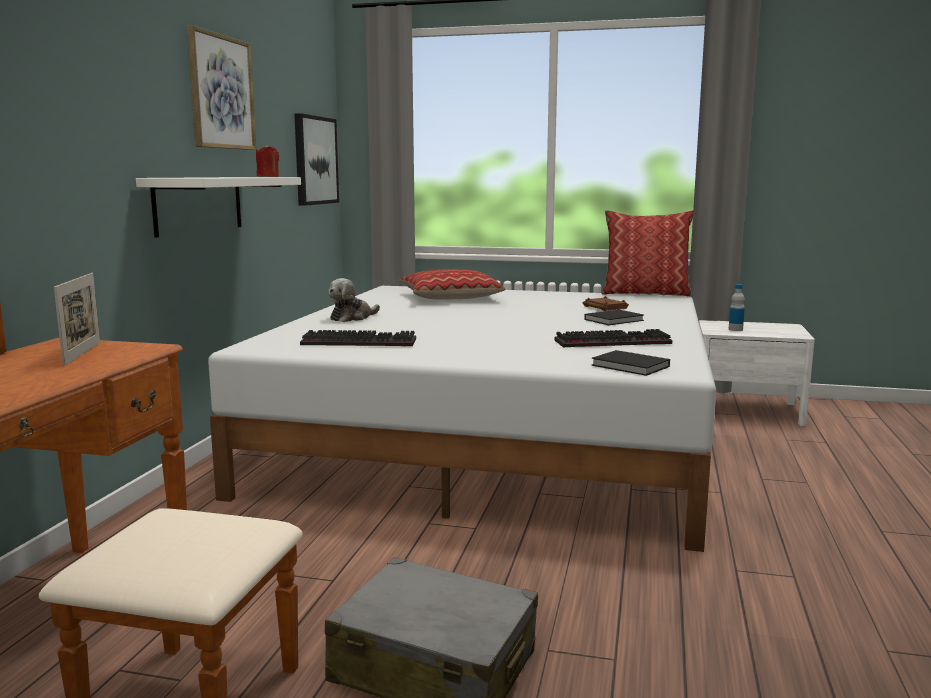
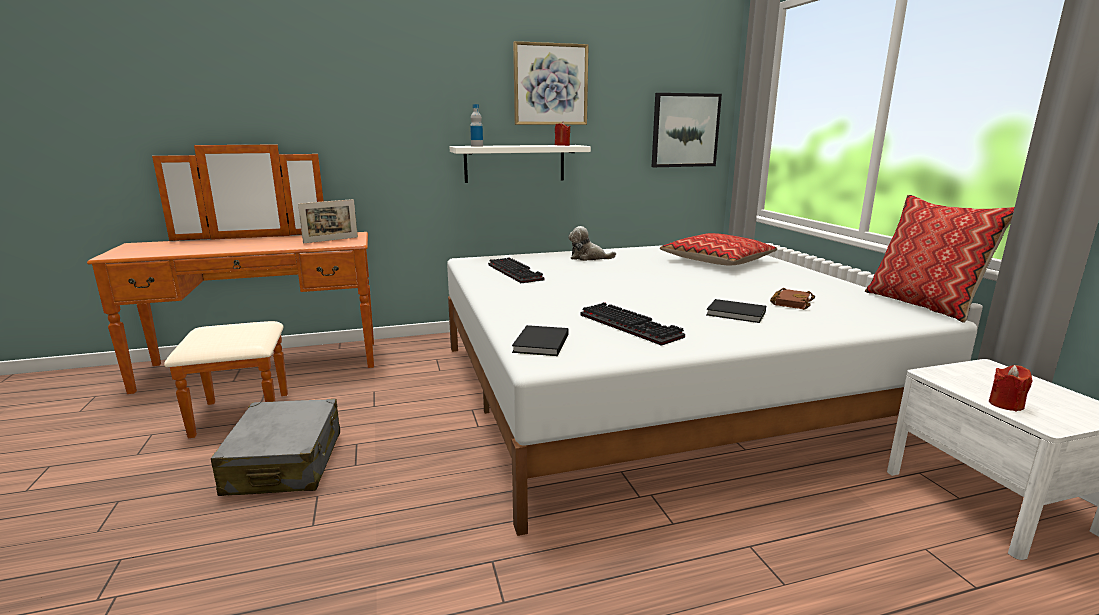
camera: 60 degrees right, 5 degrees up
(735, 329) = (979, 383): bottle -> bottle (477, 146)
(769, 334) = (1006, 404): none -> red candle

